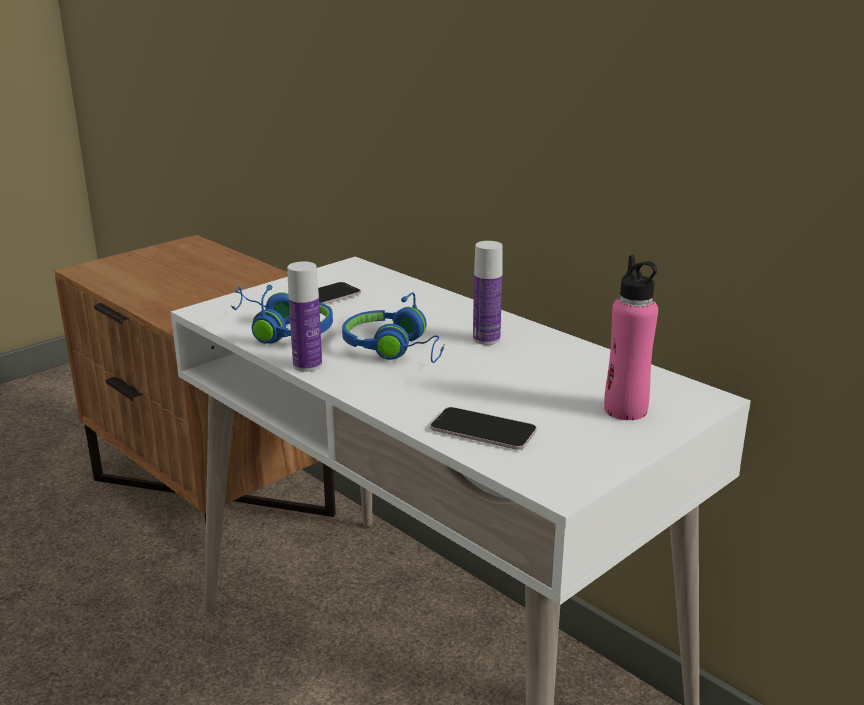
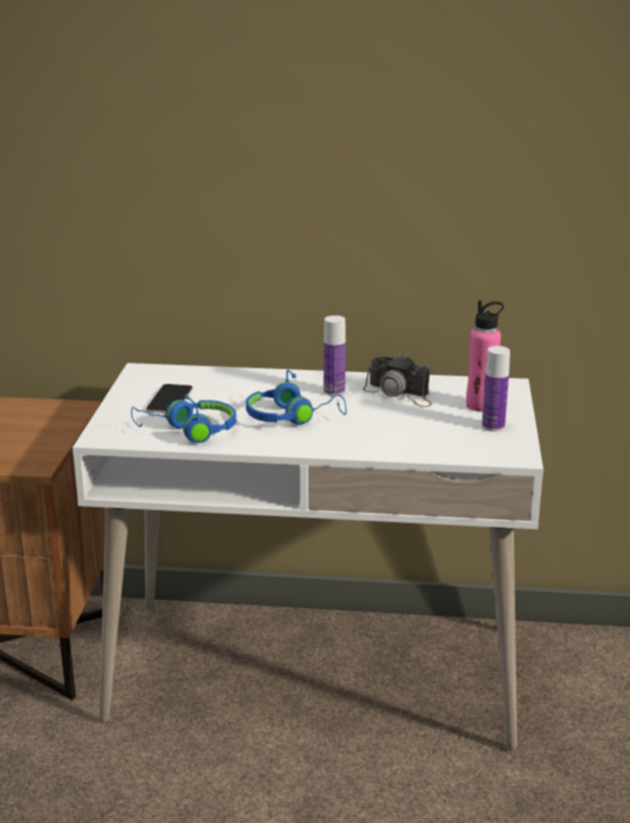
camera: 40 degrees left, 0 degrees up
(307, 365) = (256, 446): bottle -> bottle (493, 426)
(483, 430) = (430, 443): phone -> none
(552, 364) = (400, 394): none -> camera

